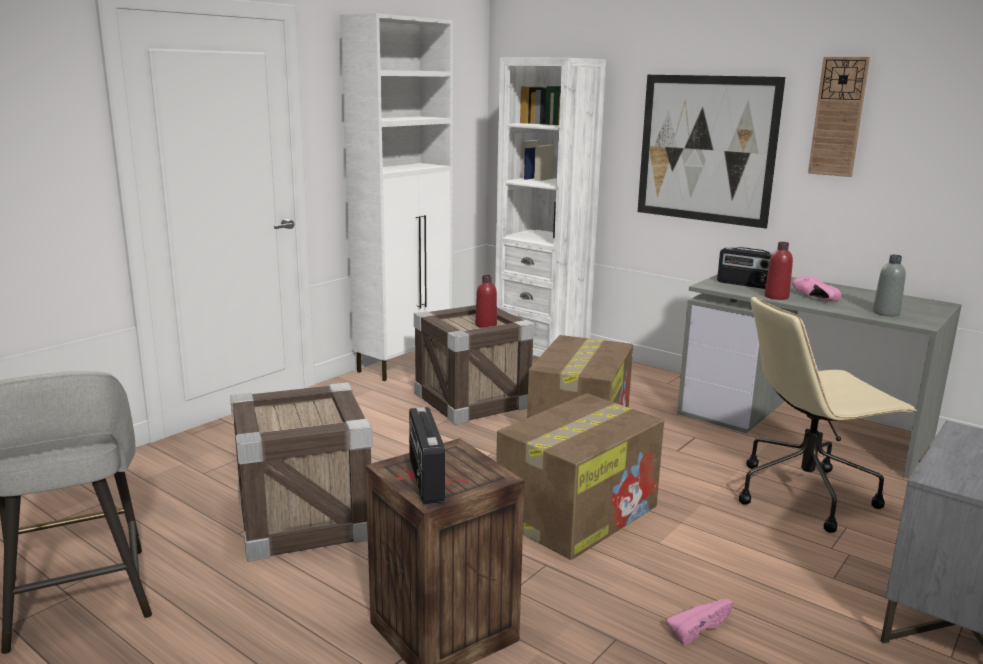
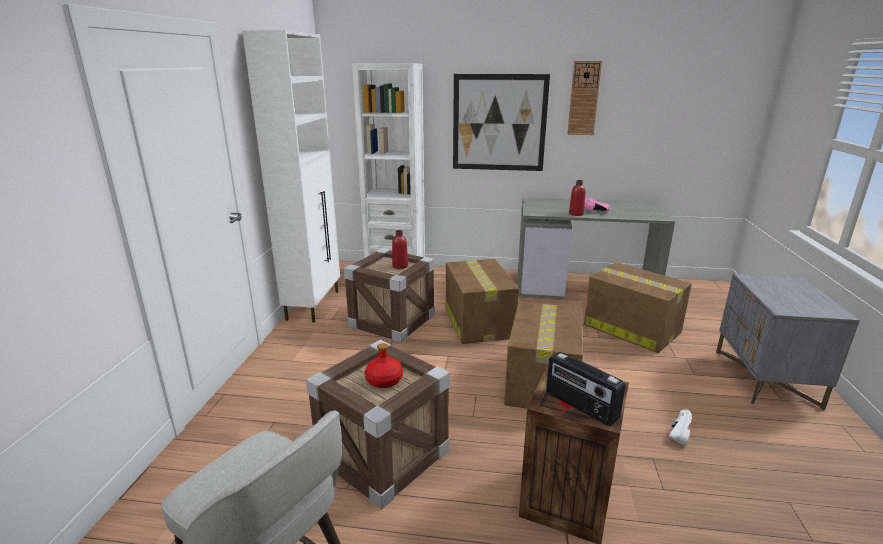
camera: 30 degrees left, 5 degrees up
(303, 418) = (384, 380): none -> red bottle
(697, 627) = (677, 432): pink shoe -> white shoe
(746, 285) = (549, 208): radio -> none
(805, 494) = (630, 328): beige office chair -> cardboard box
(886, 313) = (638, 214): grey bottle -> none

